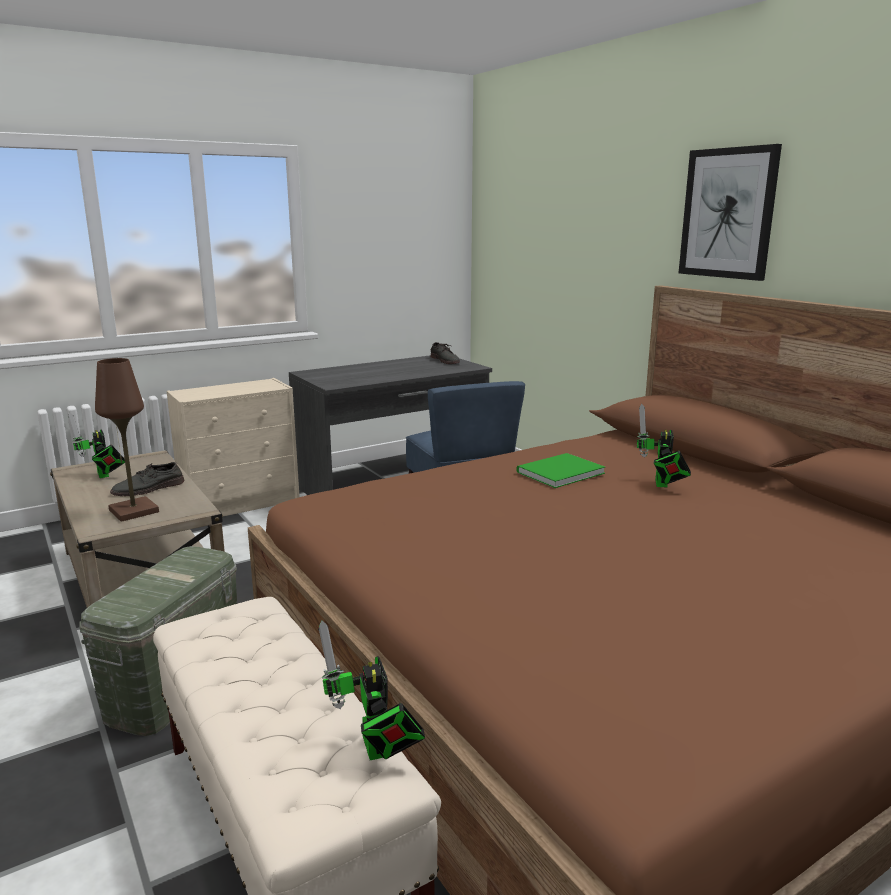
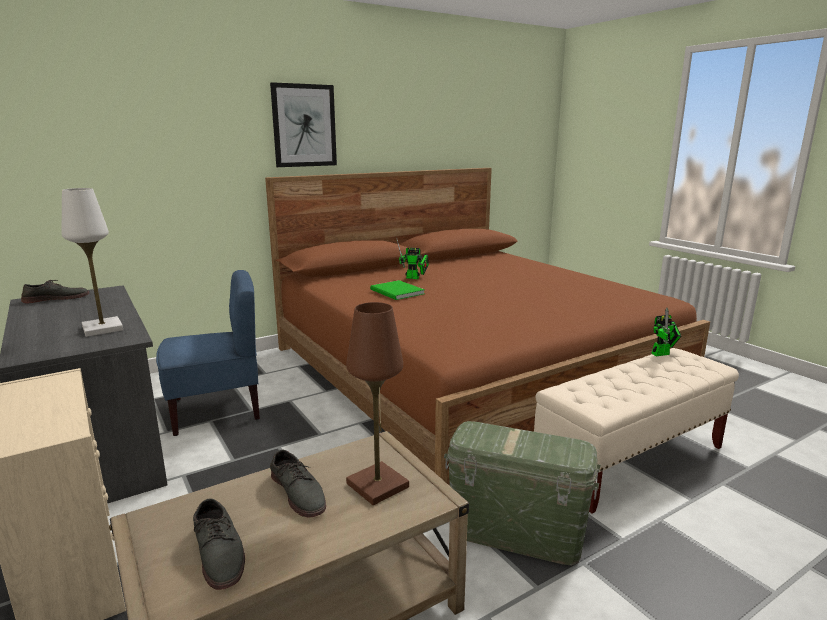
camera: 90 degrees left, 0 degrees up
(103, 475) = (220, 552): toy robot -> grey shoe
(360, 377) = (102, 328): none -> white table lamp

